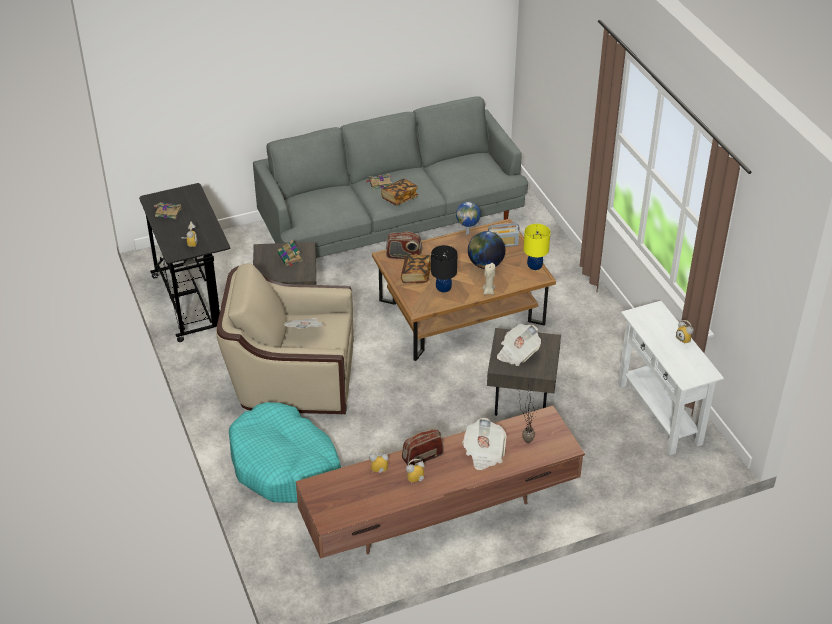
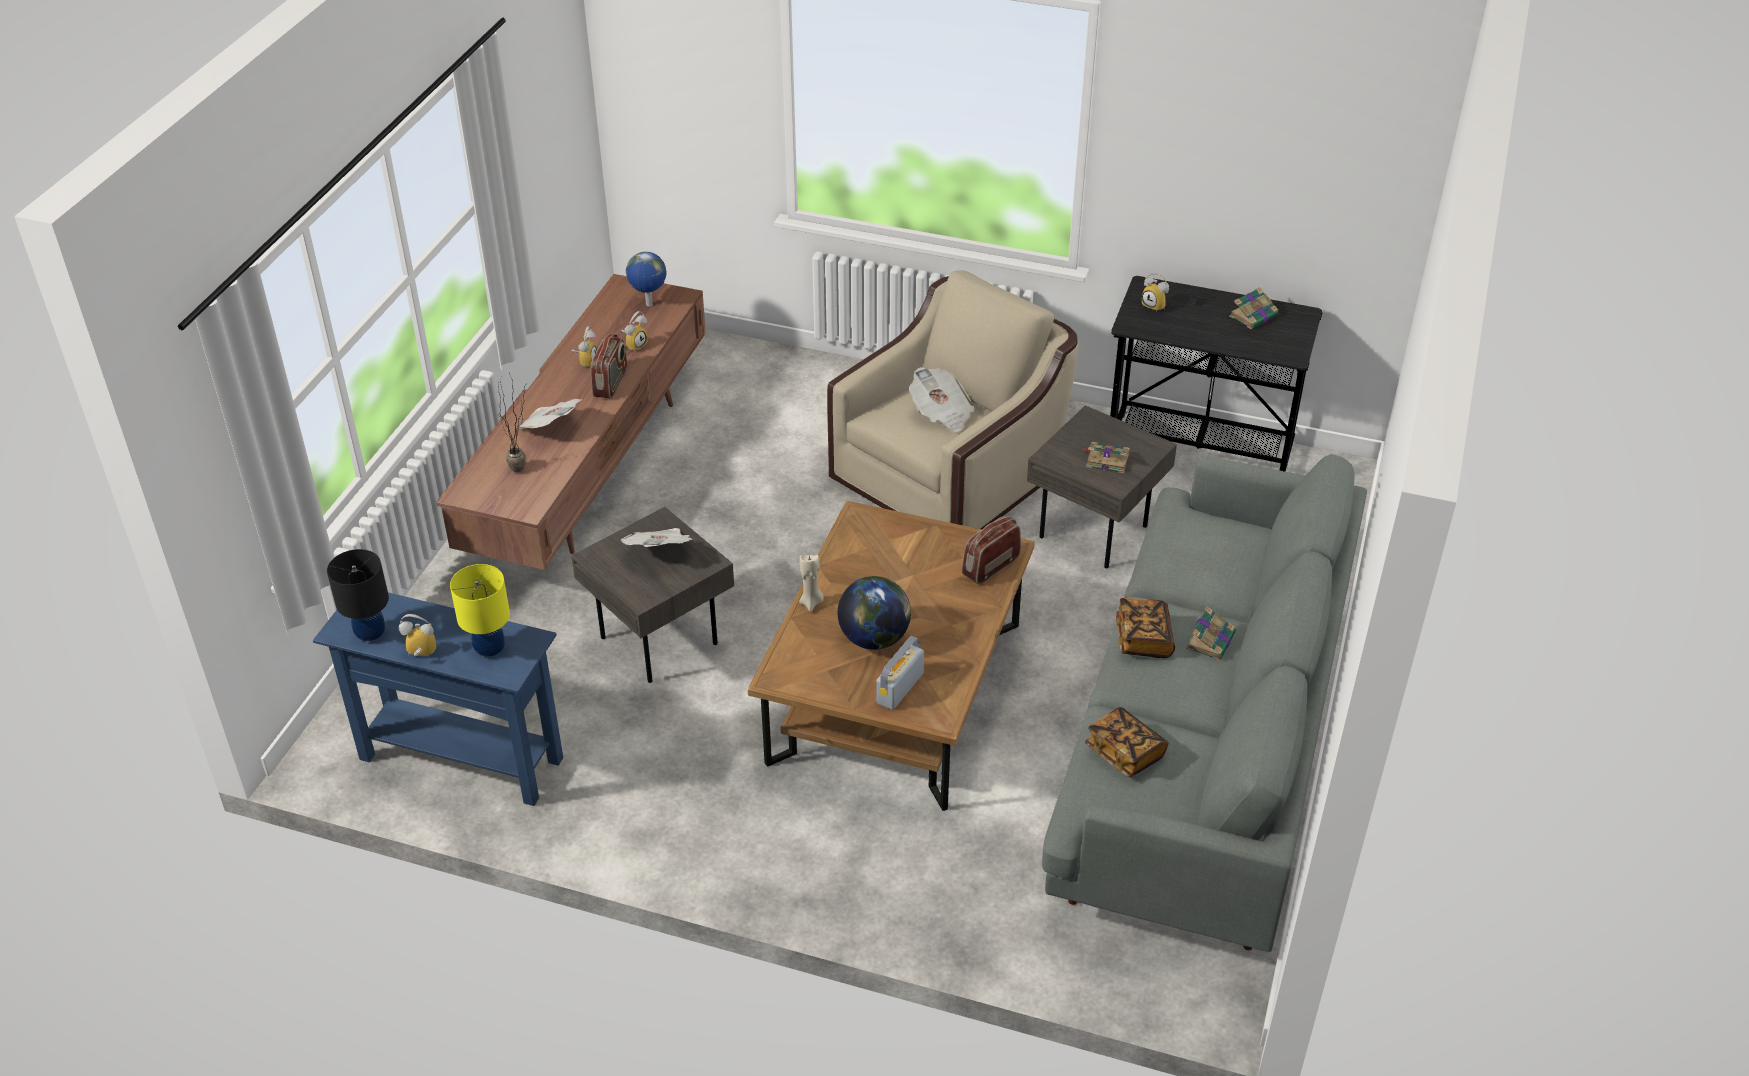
camera: 130 degrees right, 0 degrees up
(284, 465) = (810, 399): turquoise dog bed -> none
(416, 275) = (932, 555): book -> book (1124, 753)
(444, 289) = (871, 565): black table lamp -> black table lamp (369, 635)
(468, 233) = (971, 665): globe -> globe (649, 305)
(535, 266) = (805, 687): yellow table lamp -> yellow table lamp (489, 650)
(659, 413) = (461, 758): white console table -> blue console table

